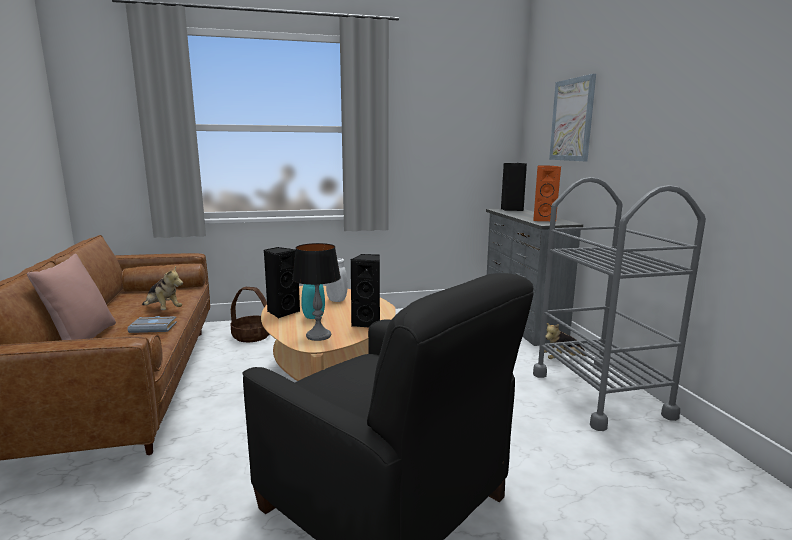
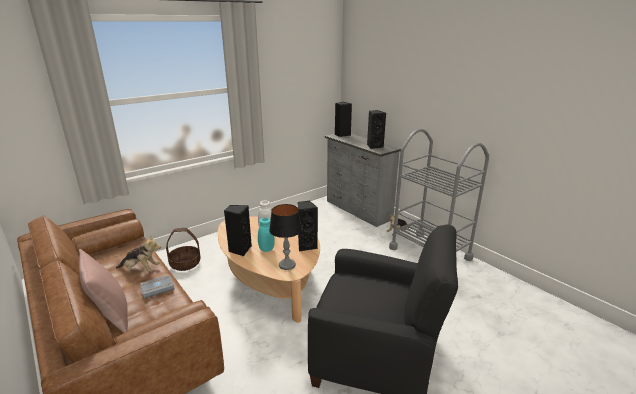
camera: 25 degrees left, 10 degrees up
(543, 219) = (374, 146): orange speaker -> black speaker
(572, 120) = (387, 79): picture -> none

